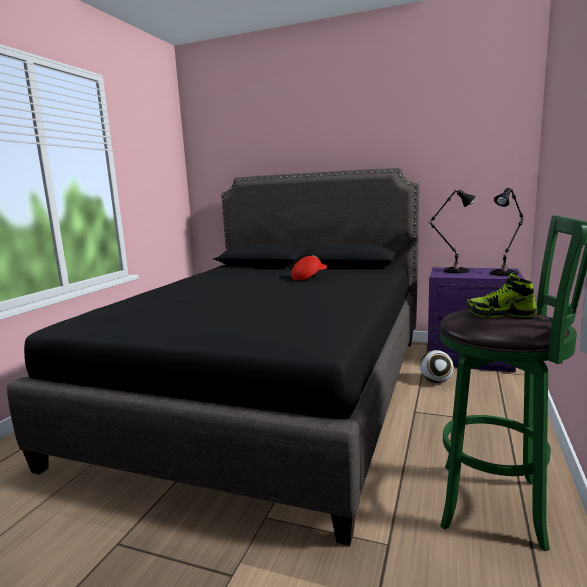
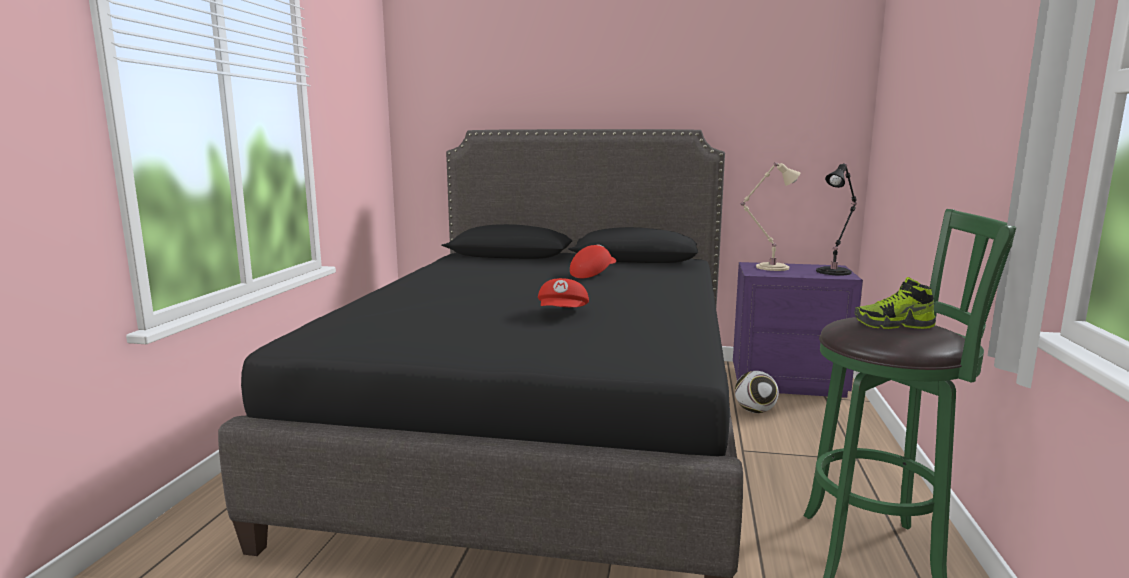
camera: 10 degrees left, 0 degrees up
(262, 306) = (563, 314): none -> red cap
(453, 271) = (769, 267): black table lamp -> beige table lamp

